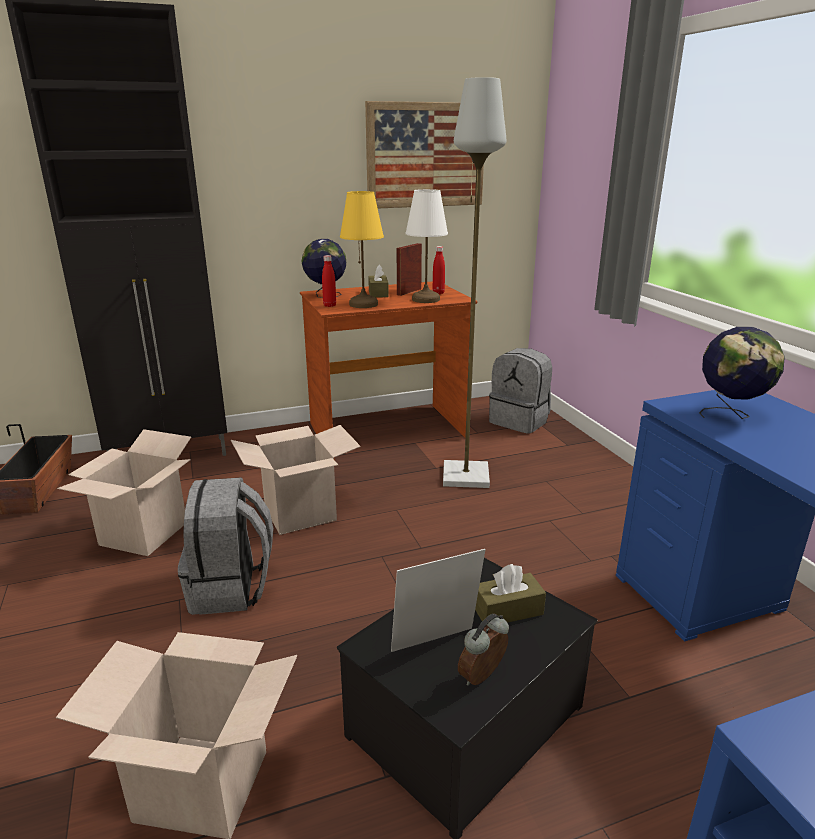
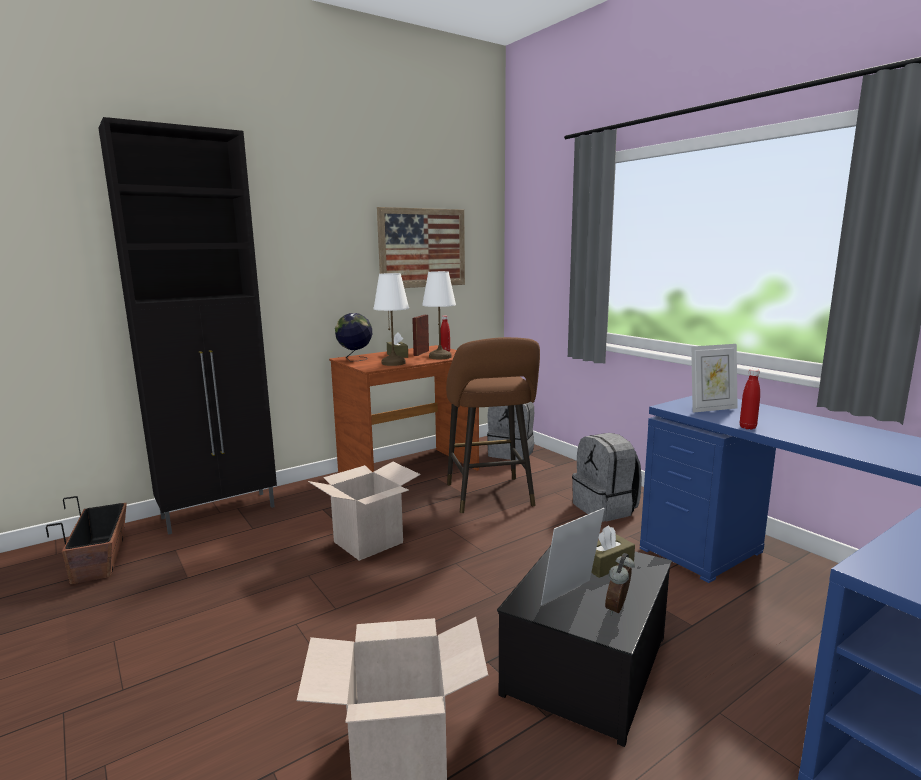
camera: 15 degrees left, 10 degrees down
(143, 533) = (230, 578): cardboard box -> none
(231, 588) = (339, 607): grey backpack -> grey backpack (605, 508)
(329, 305) = (366, 365): red bottle -> red bottle (747, 427)
(364, 304) = (394, 363): yellow table lamp -> white table lamp
(465, 476) = (490, 497): grey floor lamp -> brown stool
(731, 415) = (711, 409): globe -> picture frame

